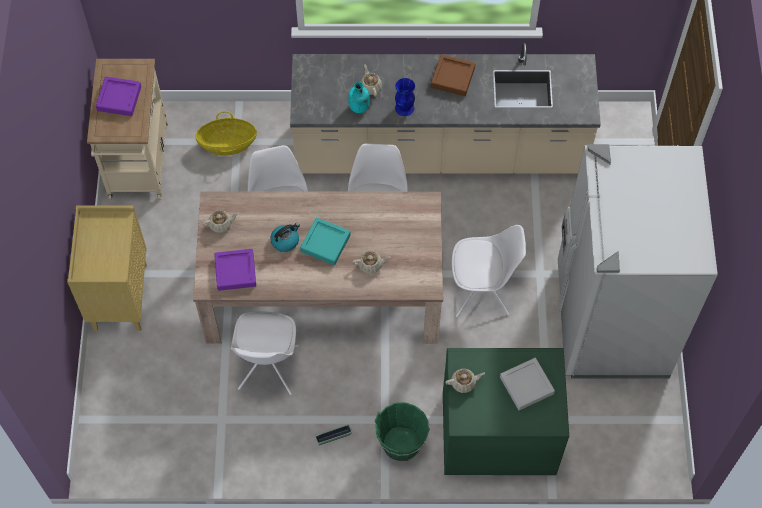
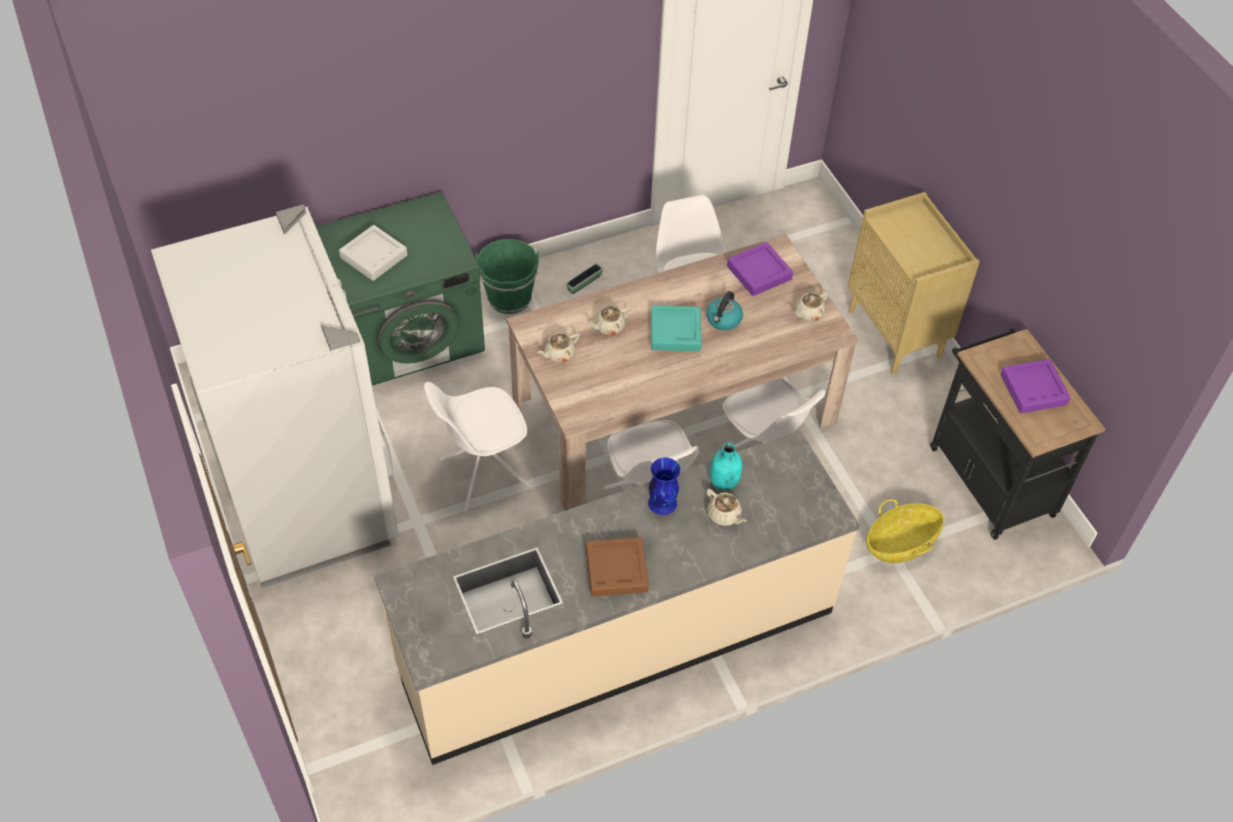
camera: 155 degrees right, 10 degrees down
(138, 164) = (988, 478): beige cart -> black cart
(464, 383) = (445, 239): beige teapot -> beige teapot (559, 354)

